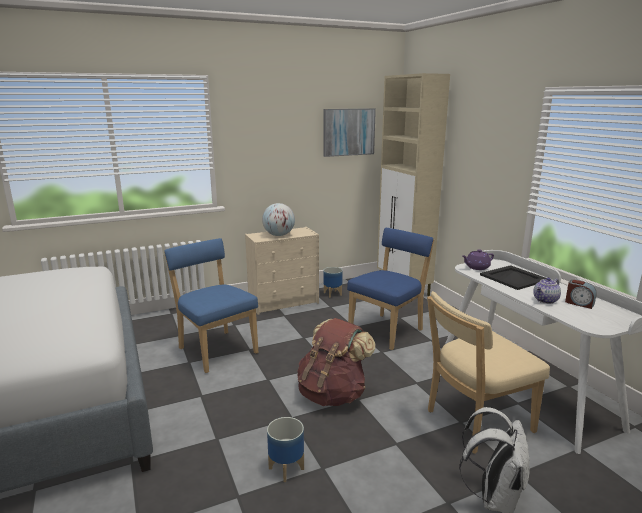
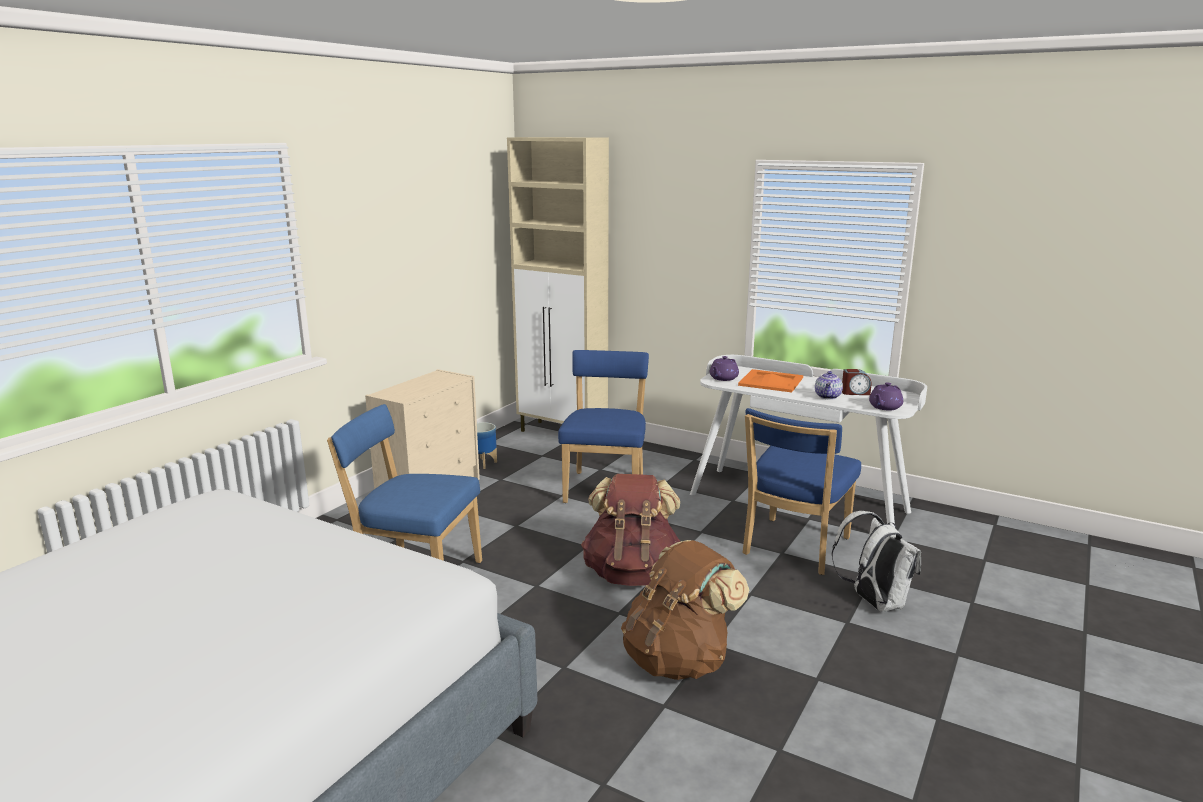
camera: 35 degrees left, 0 degrees up
(279, 235) = (421, 388): globe -> none
(286, 469) = (679, 660): planter -> brown backpack
(348, 132) = (463, 220): picture -> none
(475, 422) = (793, 548): beige chair -> blue chair
(513, 277) = (770, 381): black tray -> orange tray
(588, 322) = (884, 407): none -> purple teapot

